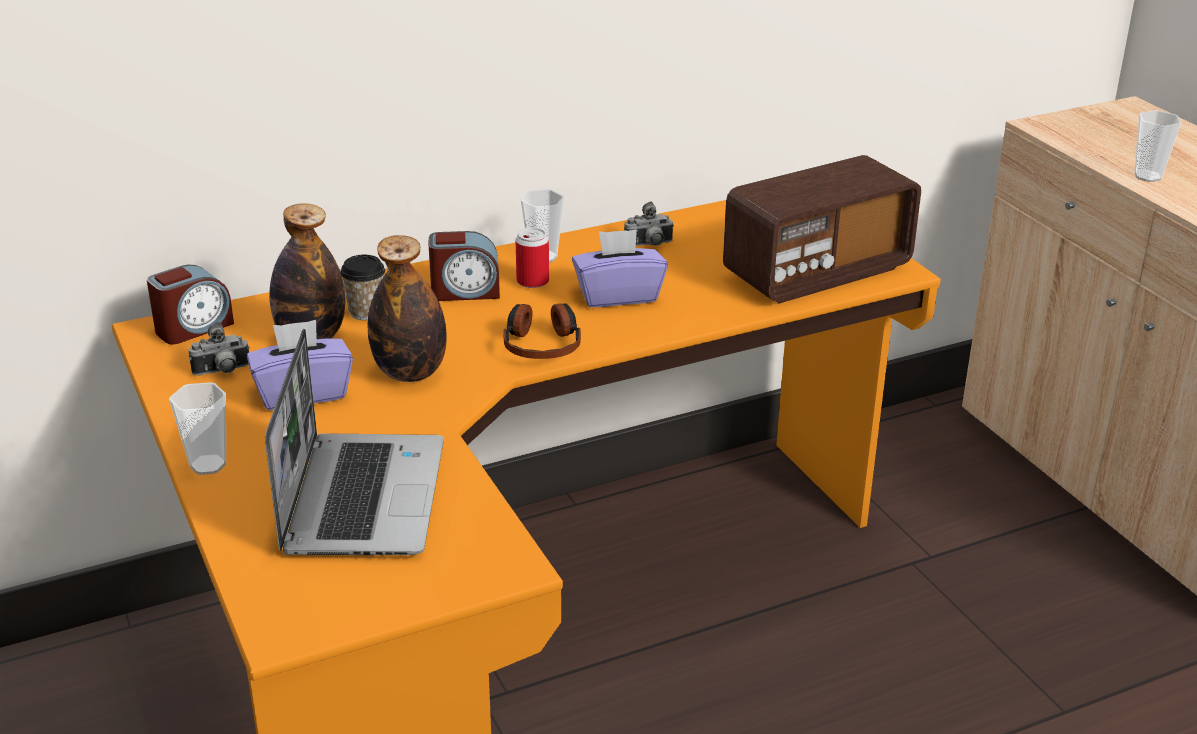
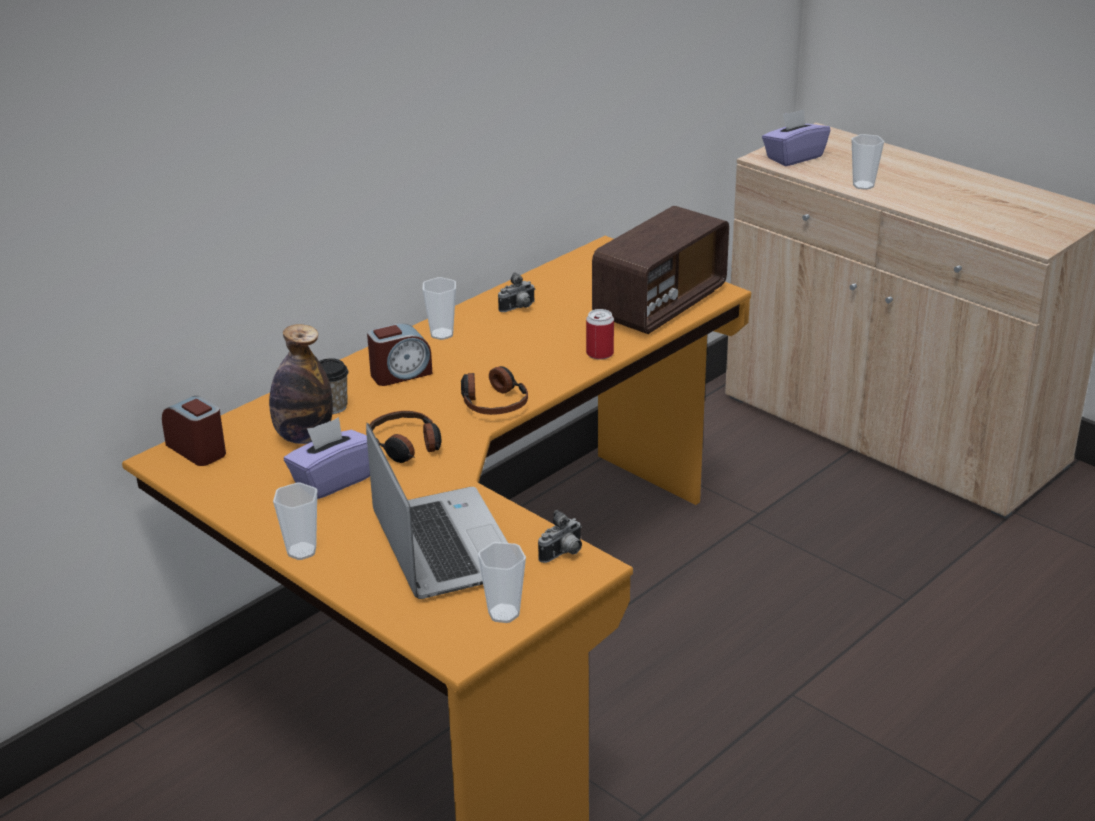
camera: 20 degrees left, 0 degrees up
(193, 328) = (197, 449): alarm clock -> alarm clock turned 75 degrees counterclockwise
(222, 372) = (252, 479): camera -> camera (563, 554)
(368, 597) = (504, 613): none -> cup
(410, 373) = (406, 446): bottle -> headphones
(532, 281) = (448, 355): can -> can (600, 354)
(618, 295) = (523, 352): purple tissue box -> purple tissue box (794, 157)

